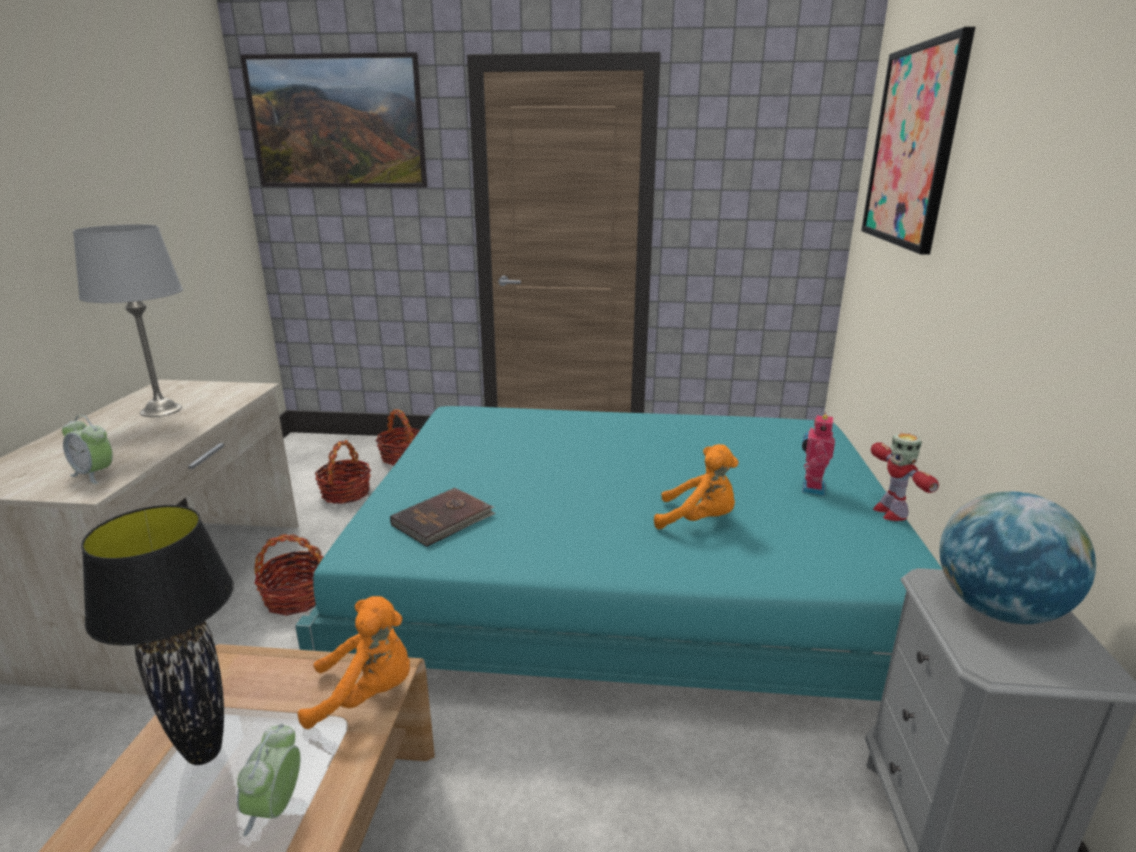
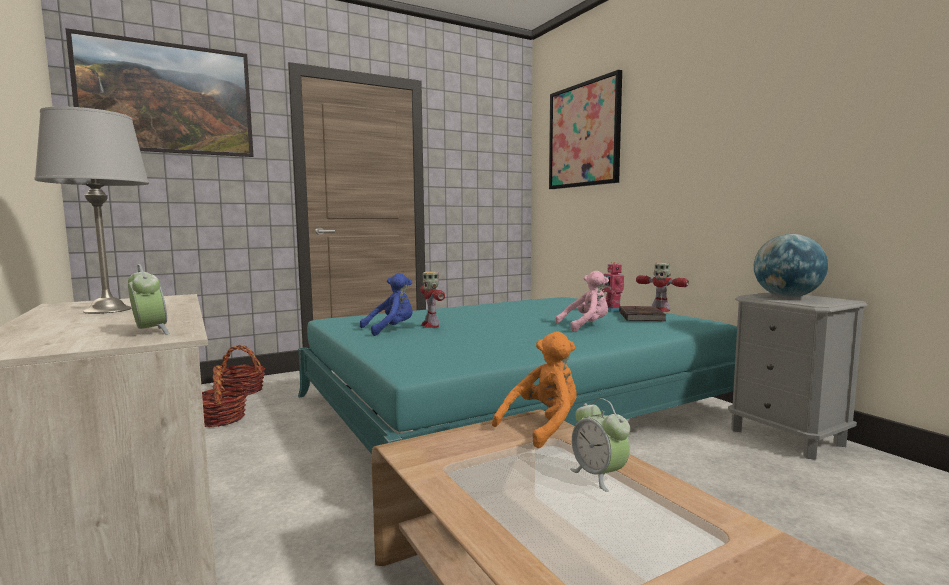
camera: 35 degrees left, 15 degrees down
(95, 474) = (150, 332): alarm clock -> alarm clock turned 120 degrees counterclockwise
(204, 754) = (496, 480): black table lamp -> none
(296, 597) = (277, 481): basket -> none
(444, 520) = (443, 351): brown book -> brown book (642, 316)
(472, 453) = (391, 329): none -> blue plush toy
(519, 457) = (430, 325): none -> toy robot
(698, 520) = (586, 326): orange plush toy -> pink plush toy

